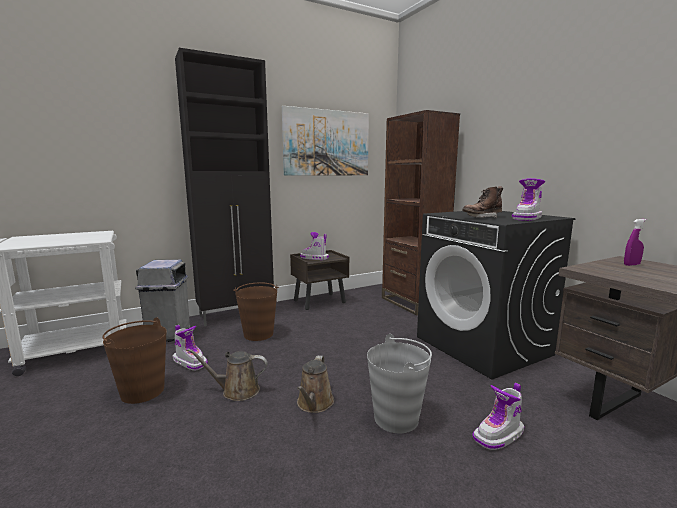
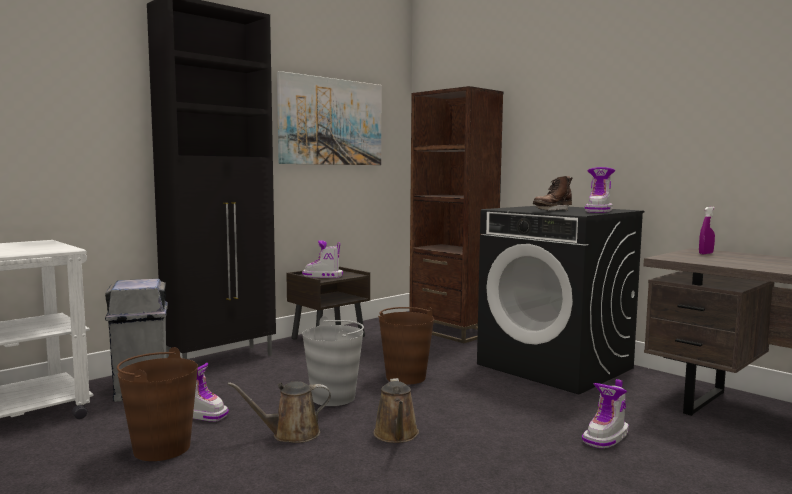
camera: 15 degrees left, 5 degrees down
(258, 334) = (272, 378): brown bucket -> brown bucket (405, 377)
(396, 418) = (496, 436): grey bucket -> grey bucket (334, 397)

